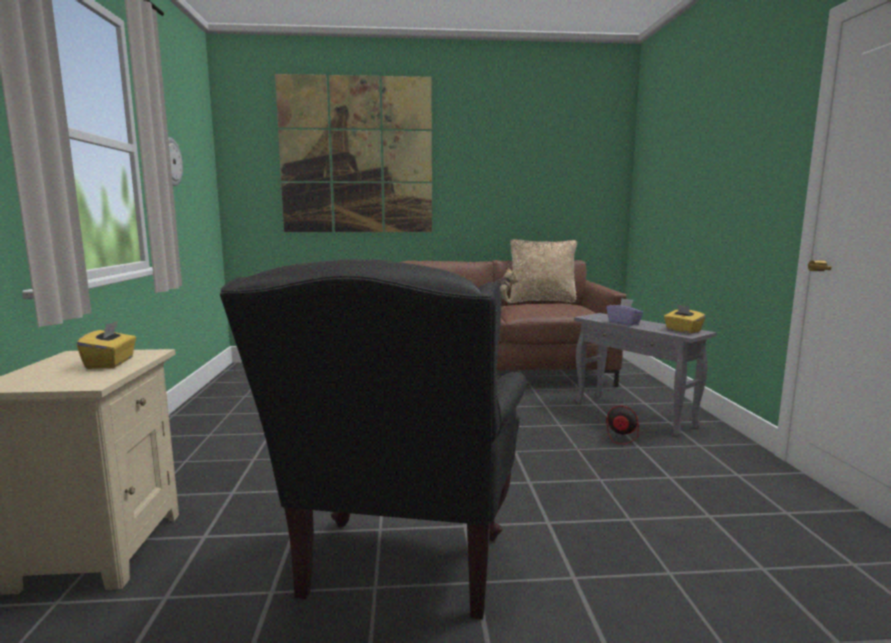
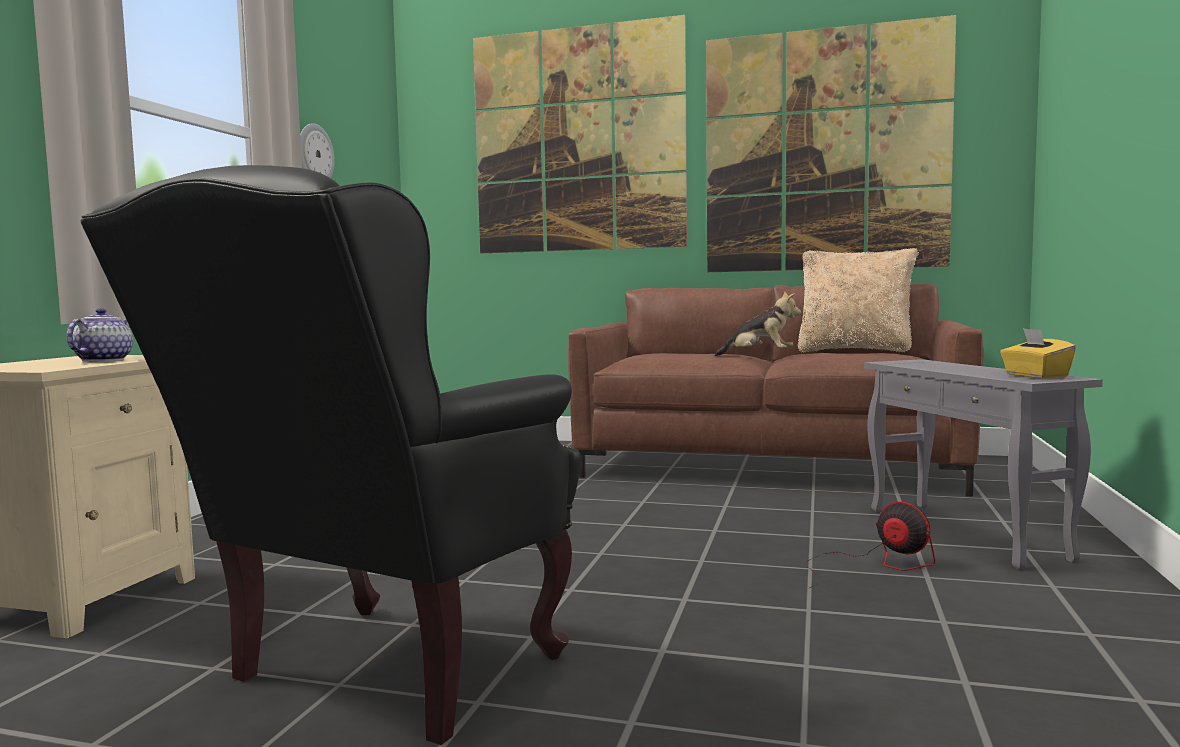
camera: 20 degrees right, 5 degrees down
(111, 363) = (104, 360): yellow tissue box -> teapot
(518, 175) = (824, 151): none -> picture
(624, 323) = (940, 368): purple tissue box -> none

